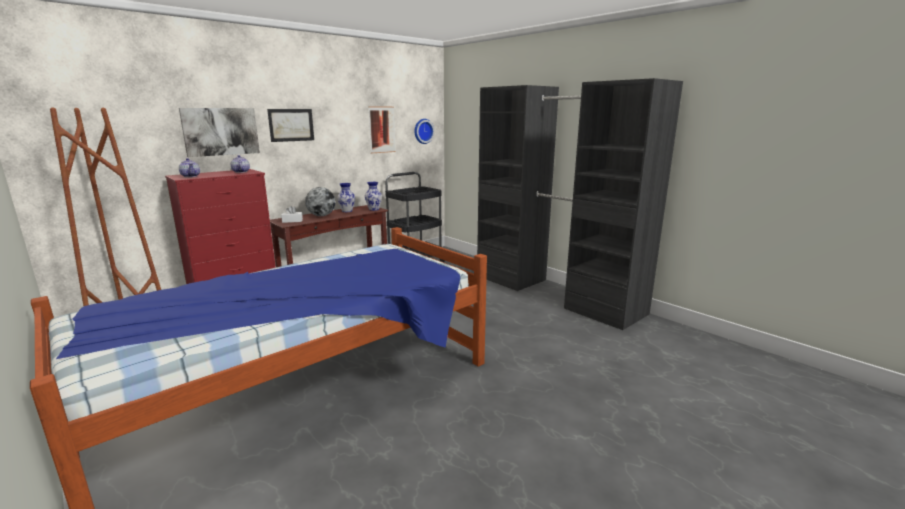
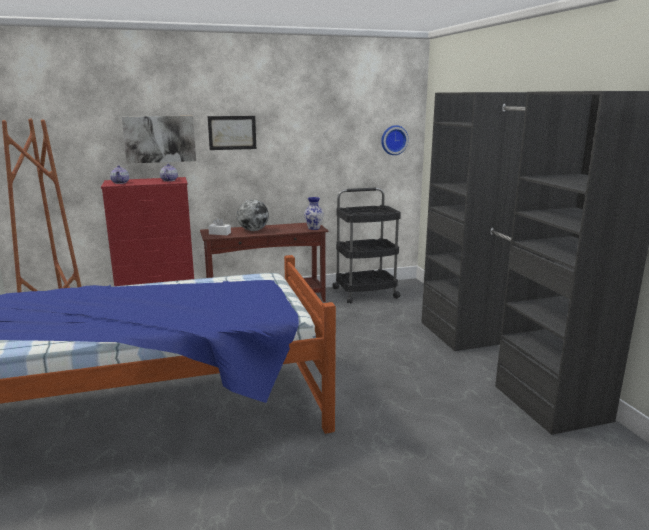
camera: 25 degrees right, 0 degrees up
(346, 211) = (284, 227): vase -> none
(382, 129) = (339, 138): picture -> none

